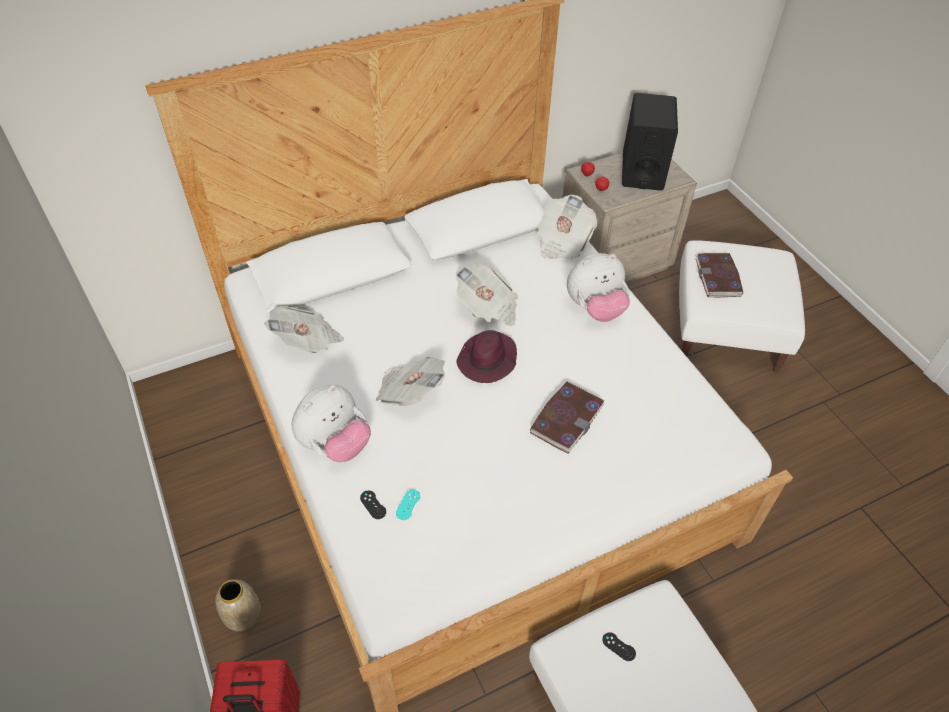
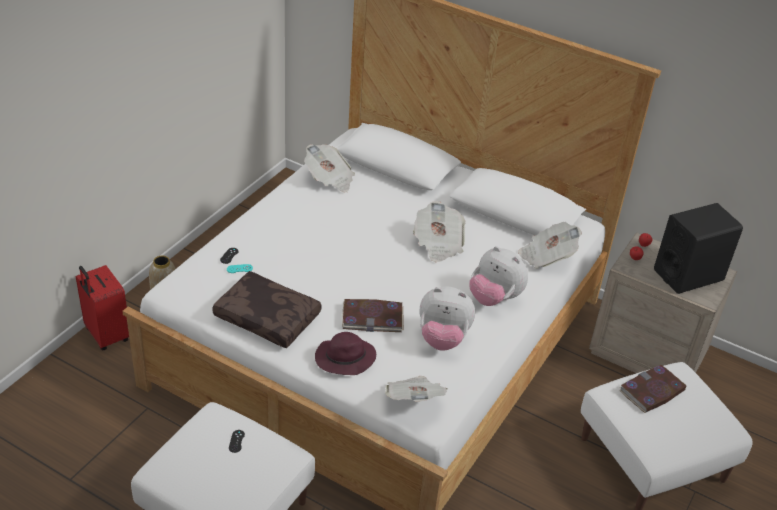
camera: 55 degrees right, 10 degrees down
(335, 444) = (261, 223): plush toy -> plush toy (443, 339)
(410, 392) = (328, 237): newspaper -> newspaper (414, 400)
(487, 361) = (388, 261): purple hat -> purple hat (344, 359)
(507, 515) = (269, 317): none -> brown pillow

